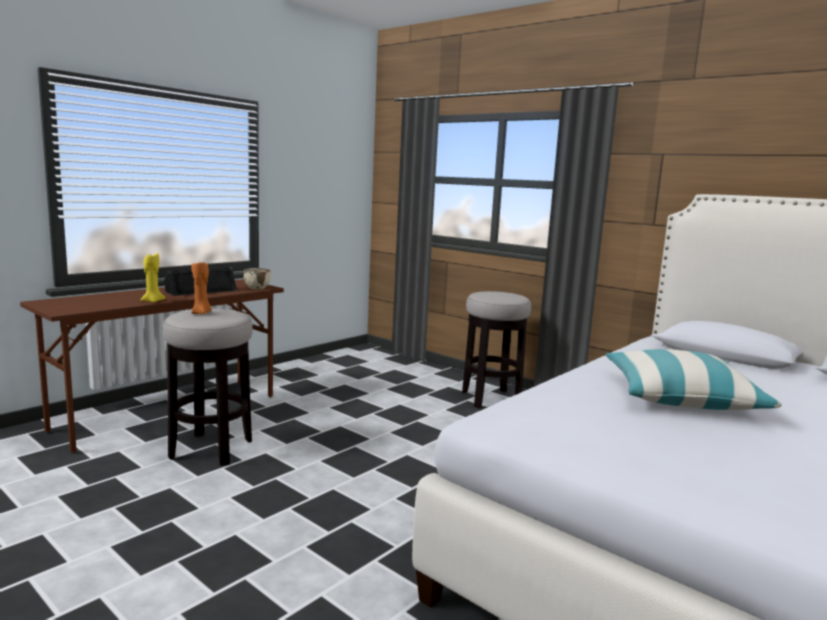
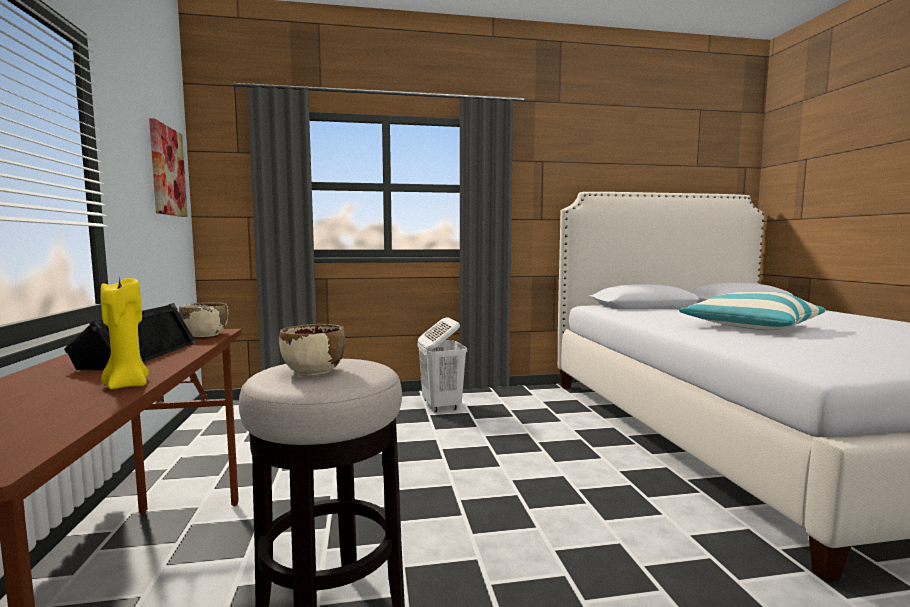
camera: 50 degrees left, 5 degrees down
(201, 313) = (313, 371): orange candle -> beige bowl
(339, 172) = (167, 171): none -> picture
(490, 399) = (441, 406): stool -> white laundry basket

